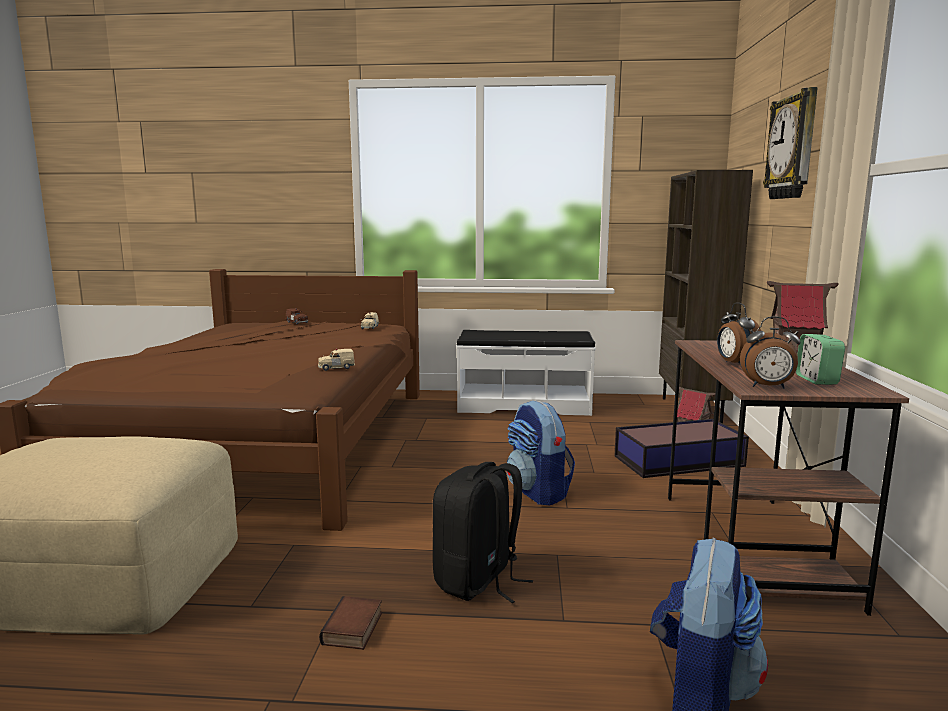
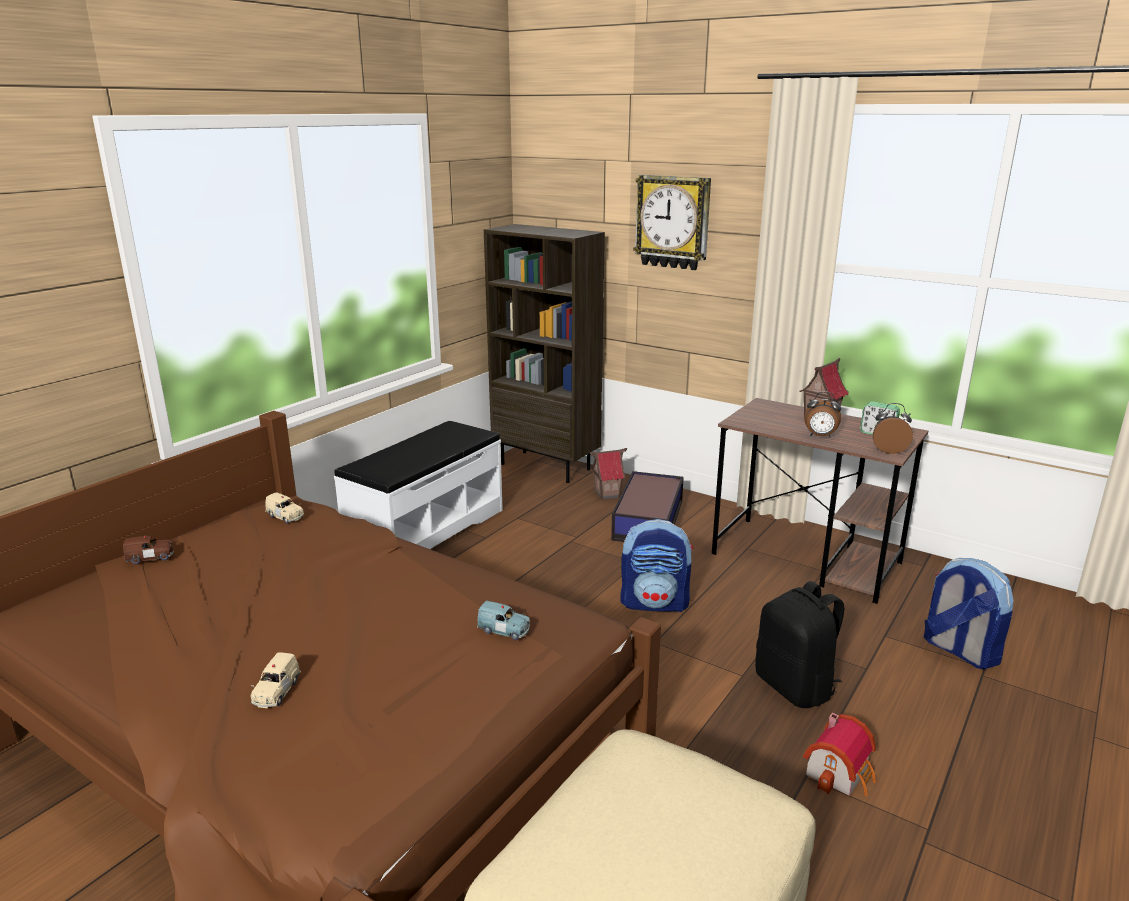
camera: 60 degrees left, 10 degrees up
(274, 376) = (504, 630): none -> blue toy car
(336, 368) = (497, 585): beige toy car -> beige toy car (276, 692)
(354, 629) = (841, 773): book -> toy house
(768, 387) = (888, 450): alarm clock -> alarm clock turned 120 degrees counterclockwise

